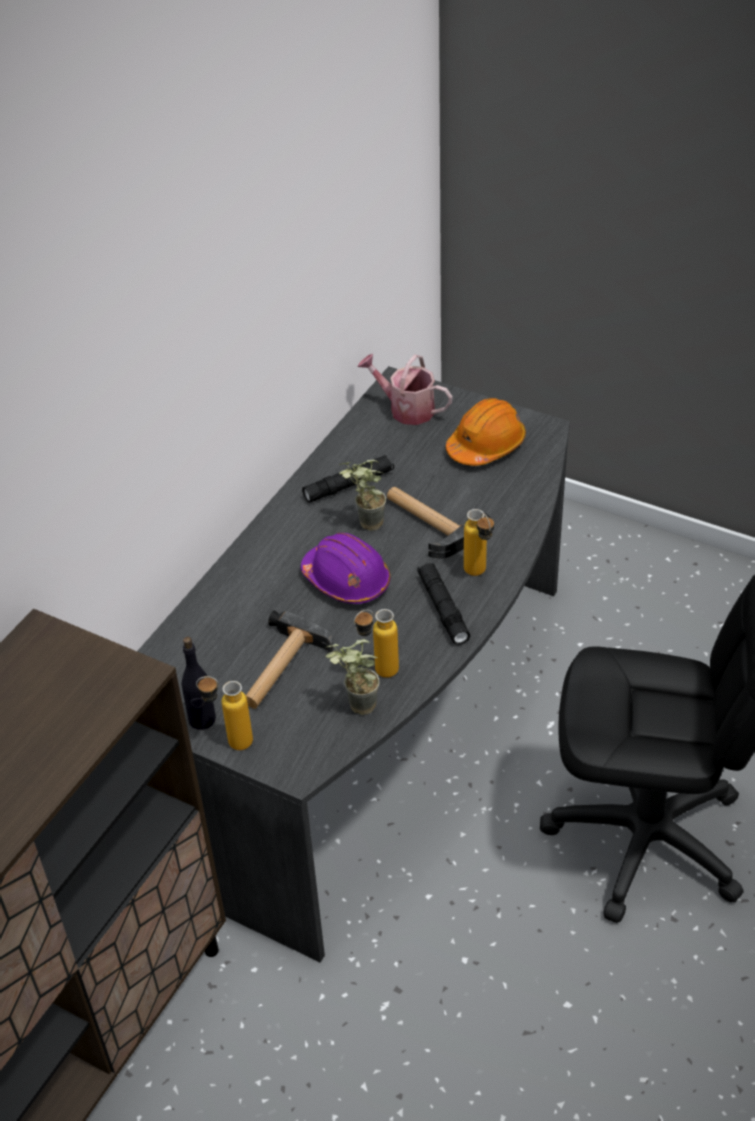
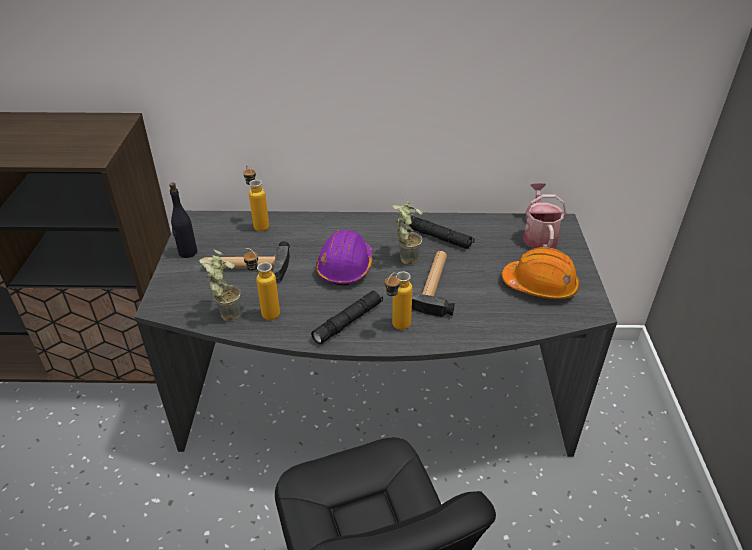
camera: 60 degrees right, 5 degrees down
(230, 742) = (173, 270): bottle -> bottle (259, 224)

